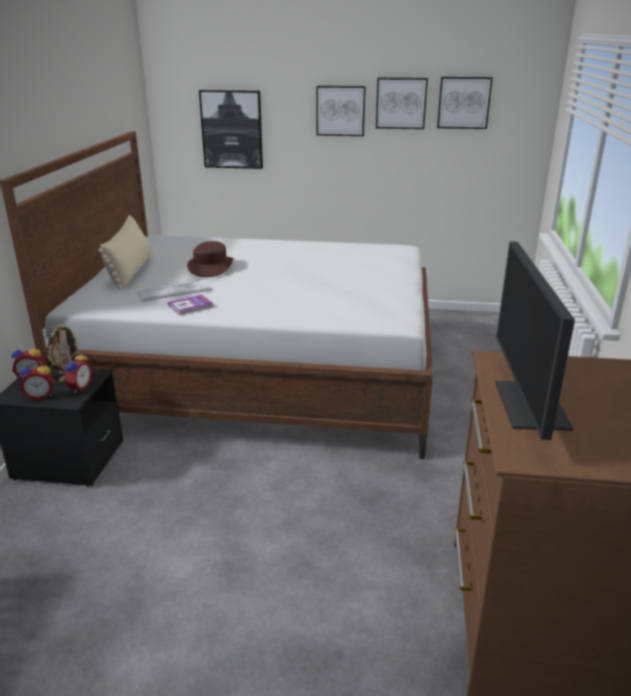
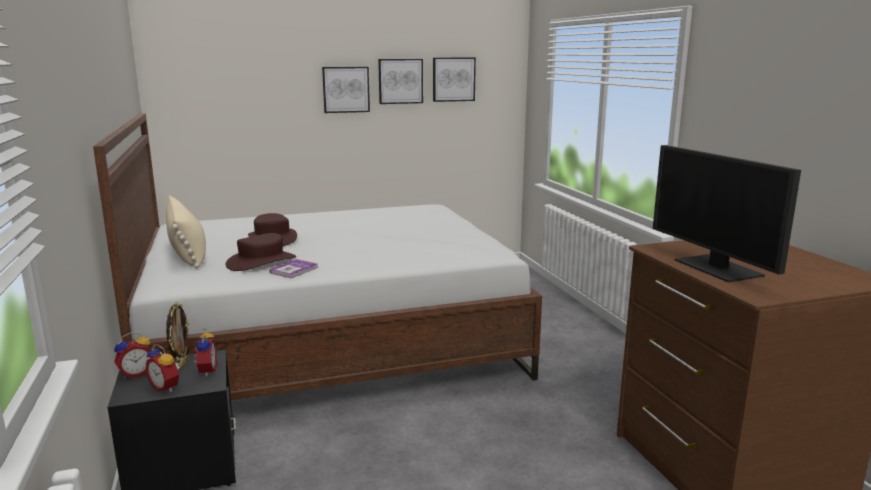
camera: 25 degrees left, 10 degrees down
(40, 396) = (166, 387): alarm clock -> alarm clock turned 75 degrees clockwise
(175, 291) = (261, 261): keyboard -> brown hat
(232, 129) = (236, 111): picture -> none

